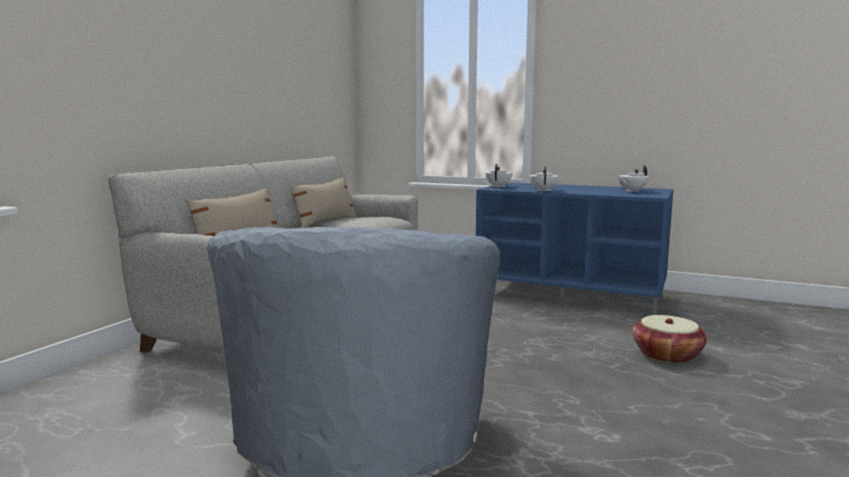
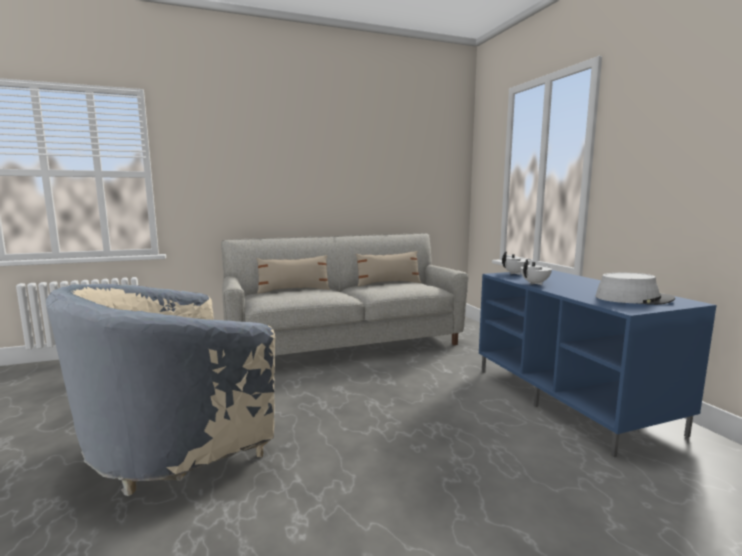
camera: 45 degrees right, 0 degrees up
(631, 191) = (633, 299): white teapot -> grey hat
(667, 355) = (528, 498): basket -> none

